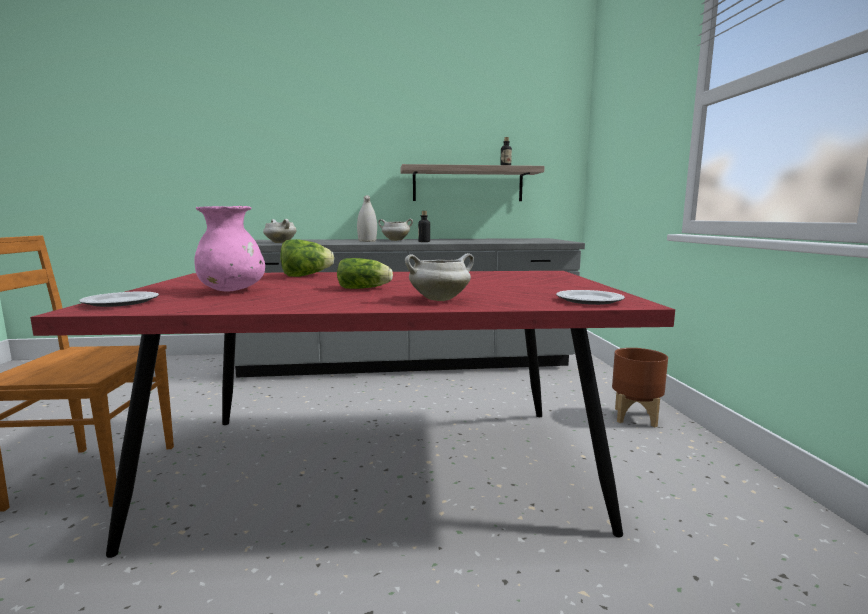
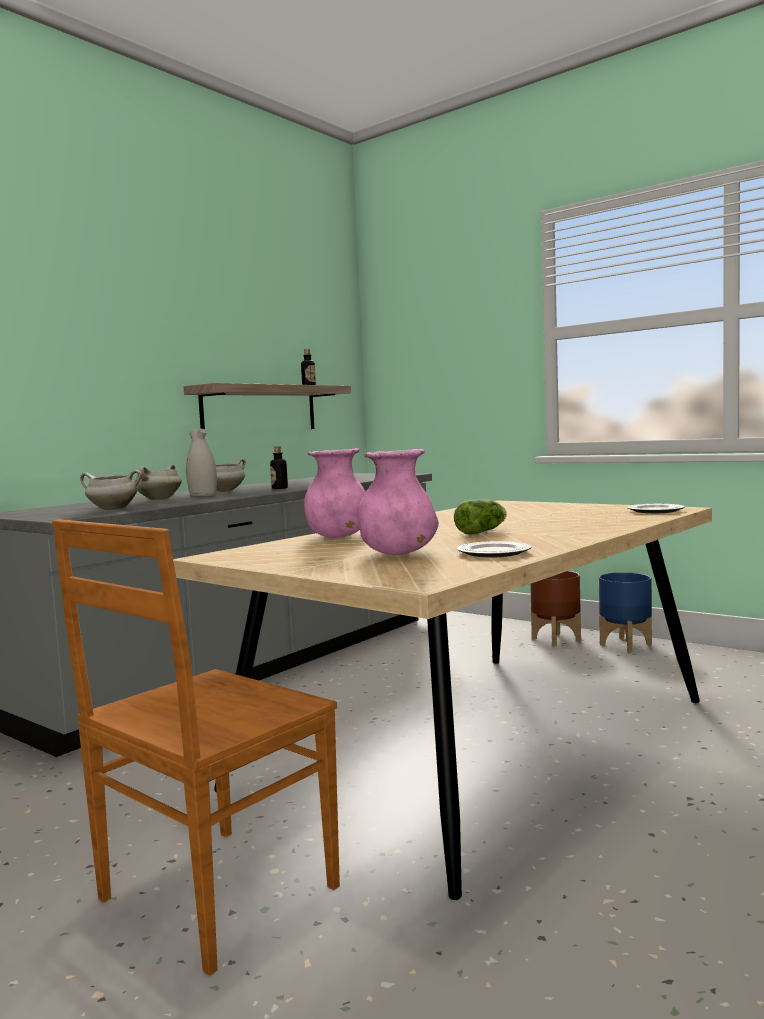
camera: 45 degrees left, 5 degrees down
(120, 302) = (397, 576): plate -> plate (494, 553)
(305, 275) = (338, 537): lettuce -> pink vase
(378, 468) = (481, 742): red dining table -> beige dining table
(440, 299) = (586, 526): white cooking pot -> white cooking pot (159, 499)
(693, 447) = (625, 644): none -> blue planter

